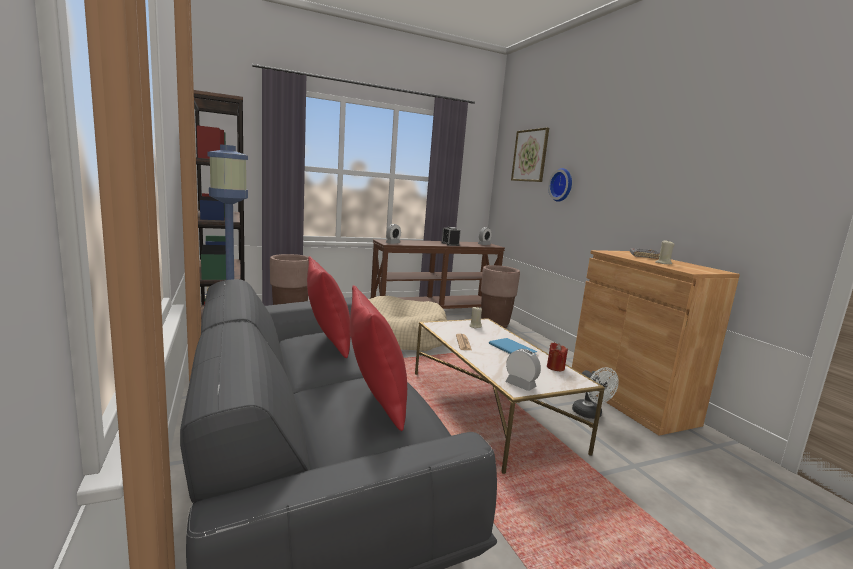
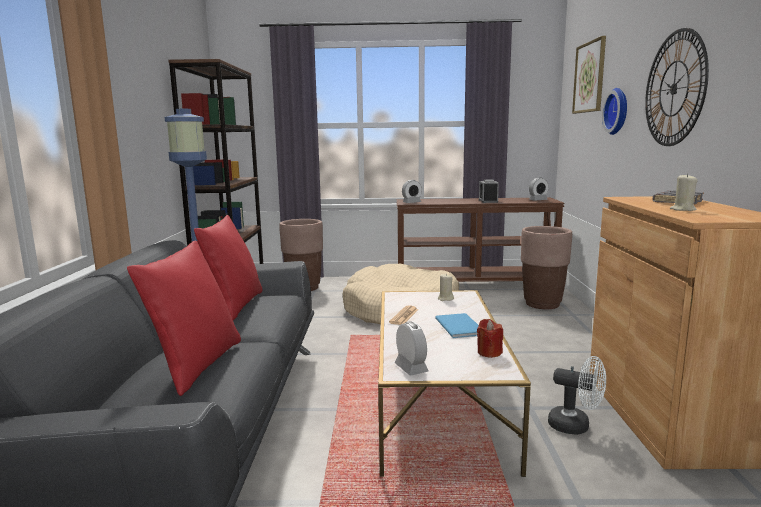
camera: 25 degrees right, 0 degrees up
(590, 414) = (575, 426): white fan -> white fan turned 60 degrees counterclockwise
(620, 176) = (674, 89): none -> wall clock

